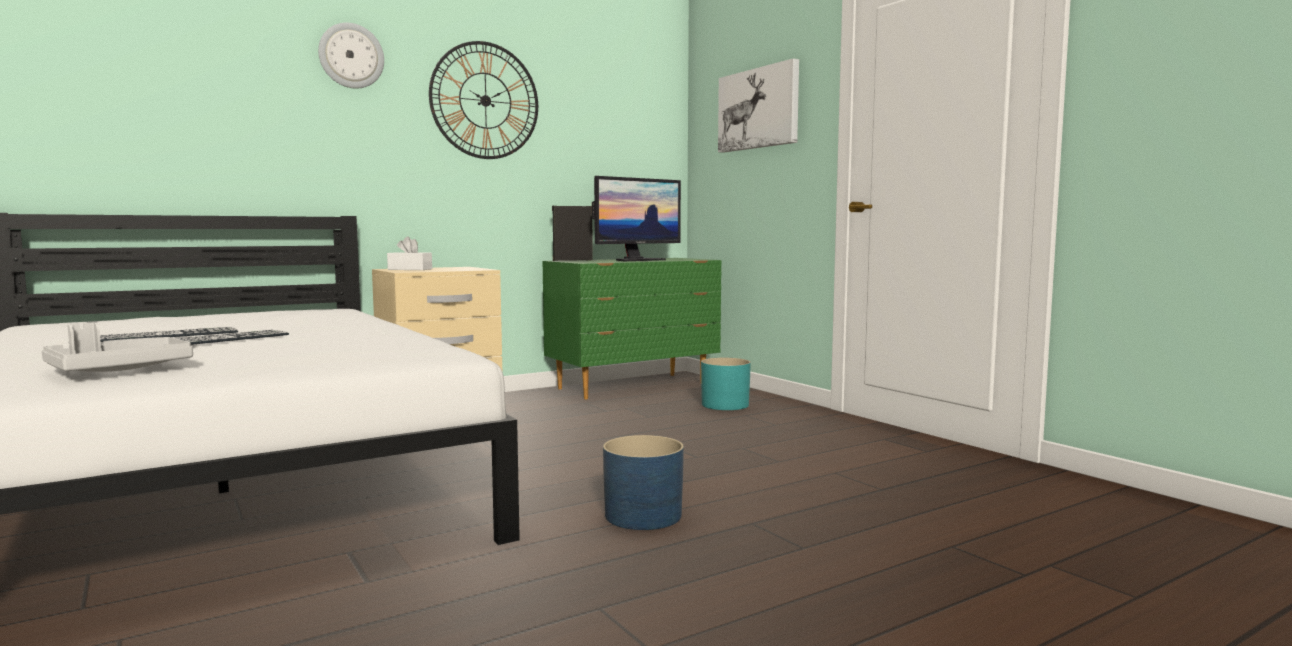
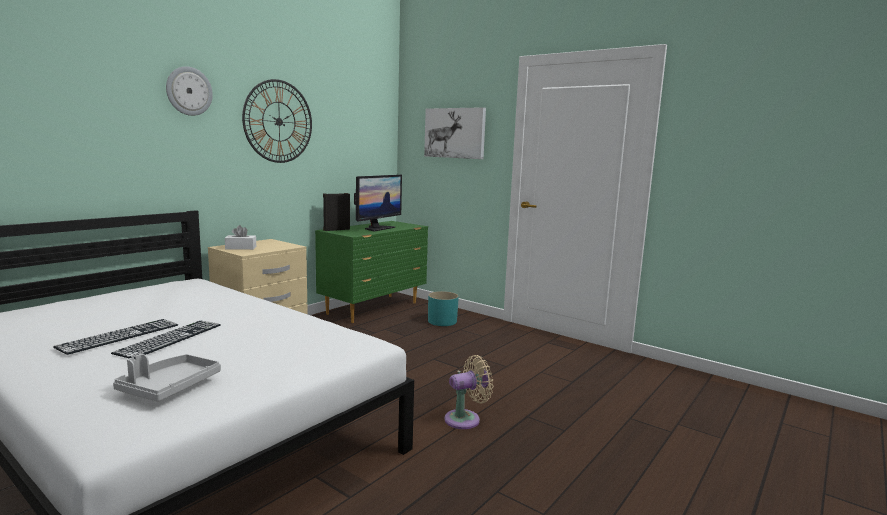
camera: 20 degrees left, 5 degrees up
(642, 515) = (466, 419): blue planter -> beige fan

